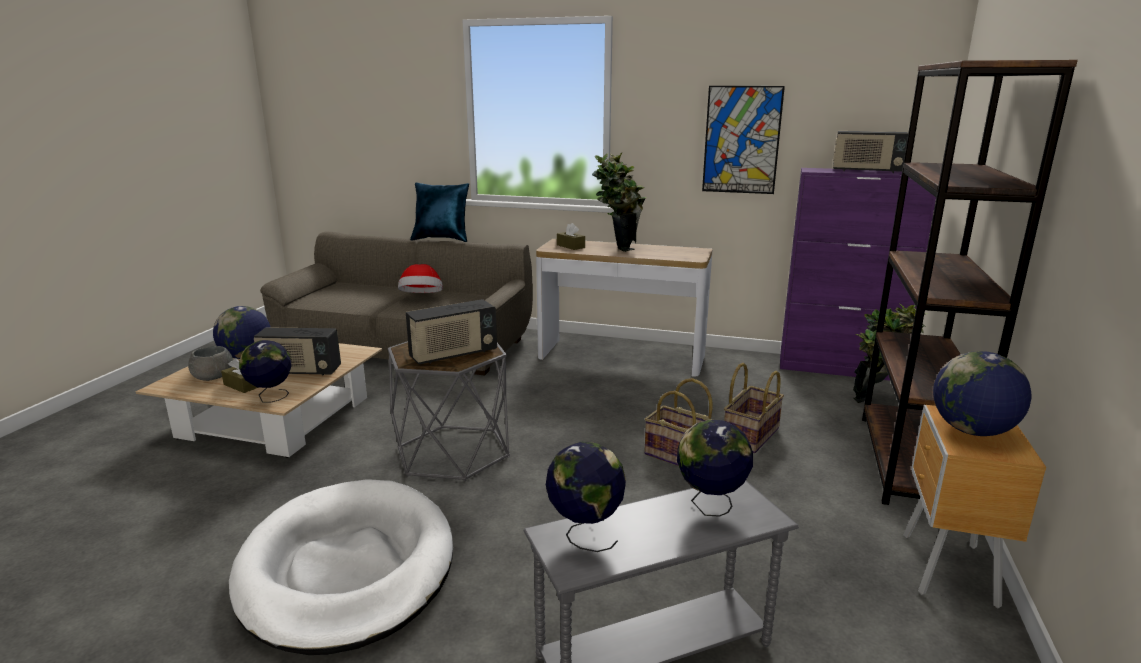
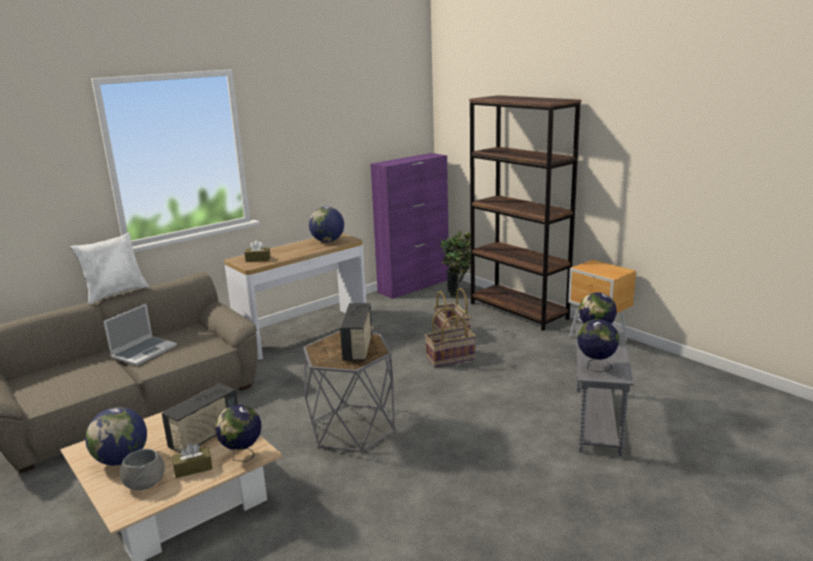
camera: 55 degrees left, 0 degrees up
(347, 569) = (450, 497): white dog bed -> none
(422, 298) = (144, 351): hat -> laptop
(442, 239) = (116, 293): blue pillow -> white pillow
(617, 247) = (287, 249): potted plant -> none
(741, 140) = (332, 151): picture -> none
(867, 171) = (409, 159): radio -> none
(972, 431) = (600, 269): globe -> globe (327, 241)

